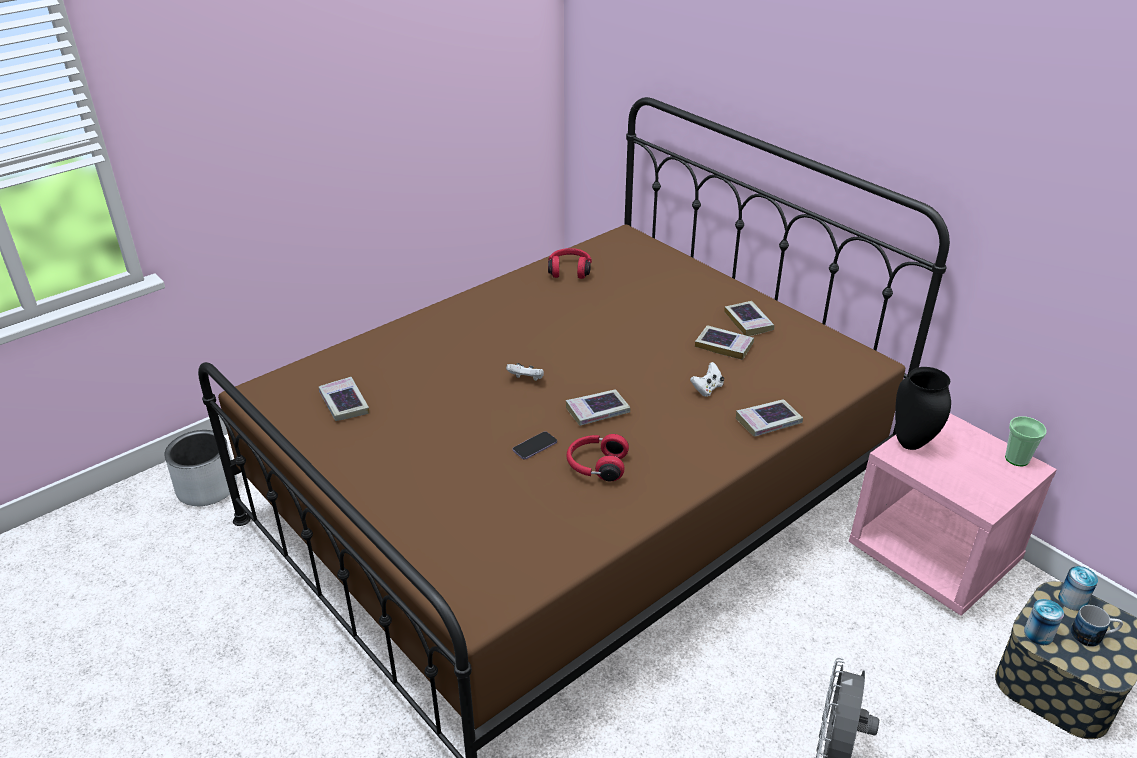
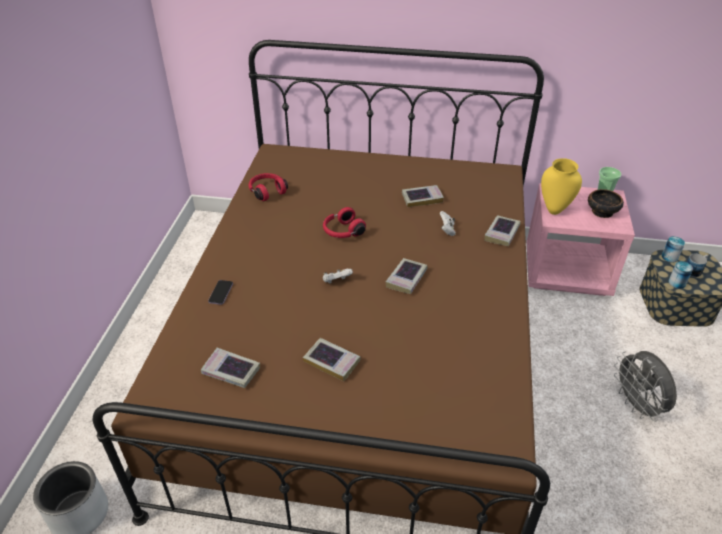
camera: 40 degrees left, 5 degrees up
(535, 446) = (400, 324): phone -> phone (221, 293)
(596, 466) = (450, 314): red headphones -> red headphones (342, 232)
(748, 322) = (416, 177): book -> book (332, 361)
(913, 443) = (554, 210): black vase -> yellow vase
(981, 477) = (601, 212): none -> bowl

